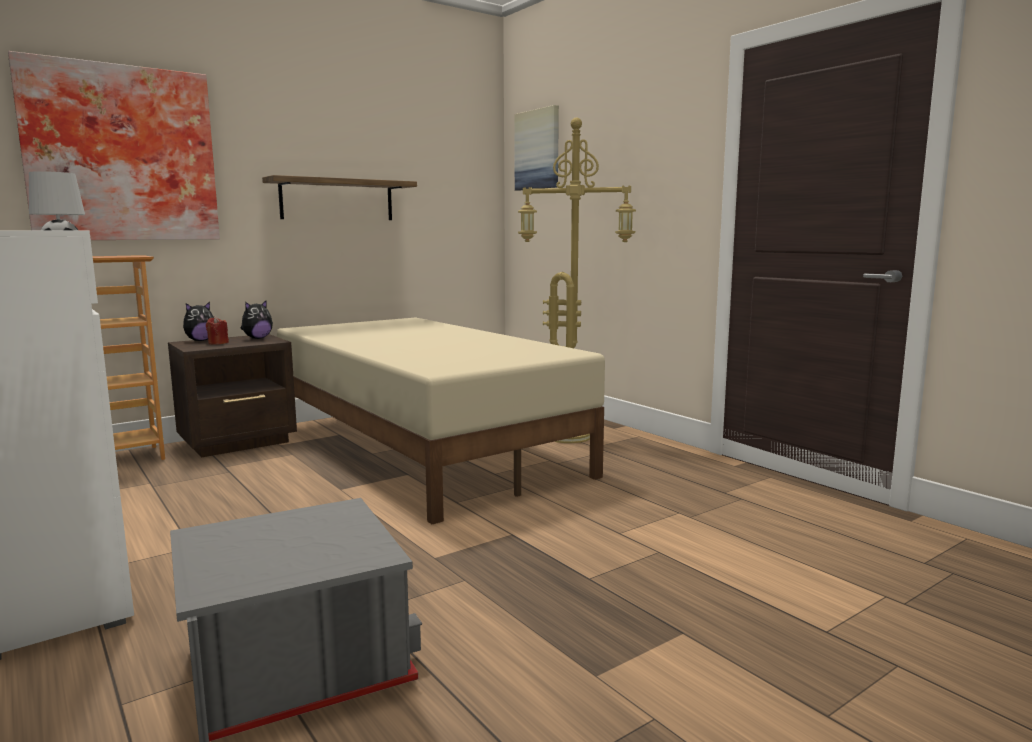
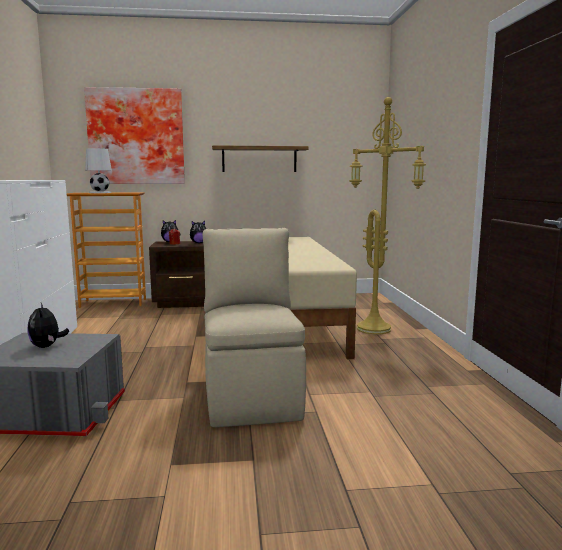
camera: 30 degrees right, 0 degrees up
(278, 542) = (47, 346): none -> plush toy
(537, 150) = (399, 120): picture -> none
(556, 554) = (252, 397): none -> beige chair

